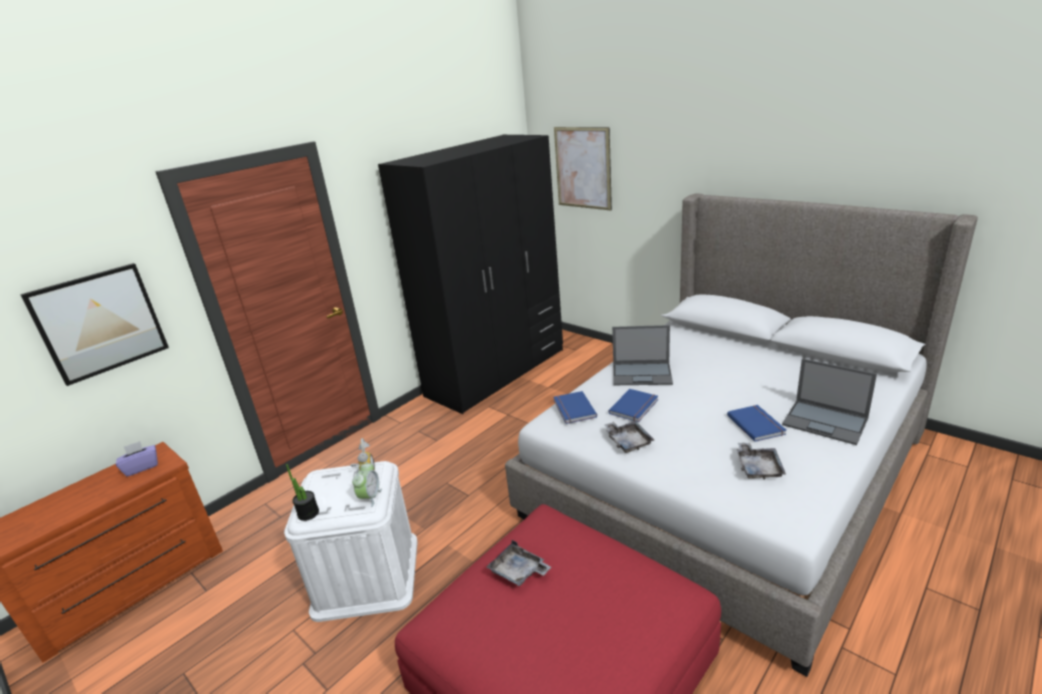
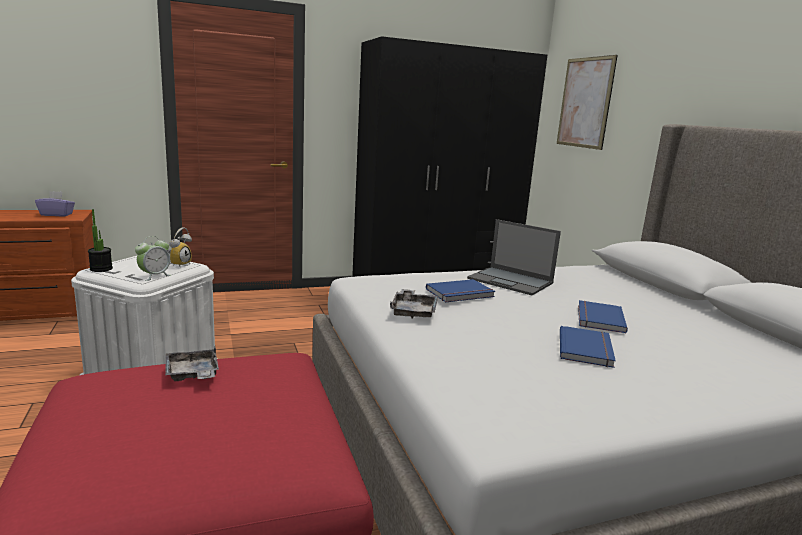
camera: 25 degrees right, 10 degrees down
(100, 322) = (75, 91): picture -> none
(573, 409) = (397, 277): blue book -> blue book (598, 318)
(758, 467) = (530, 377): grey tray -> none
(826, 422) = (691, 378): laptop -> none

